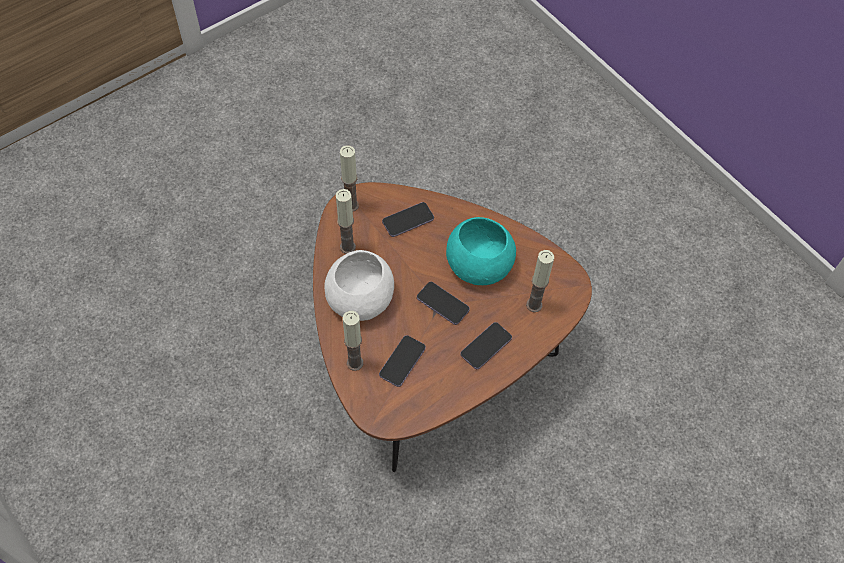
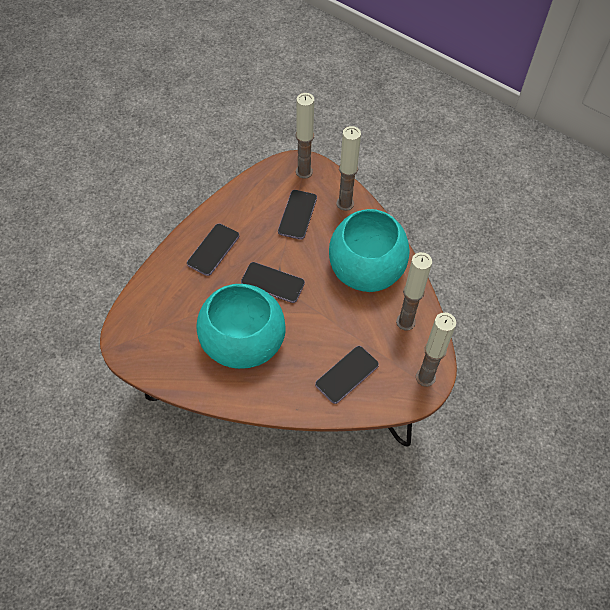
camera: 165 degrees right, 0 degrees up
(361, 297) = (366, 269): white bowl -> turquoise bowl
(534, 305) = (167, 308): candle -> candle (304, 171)

